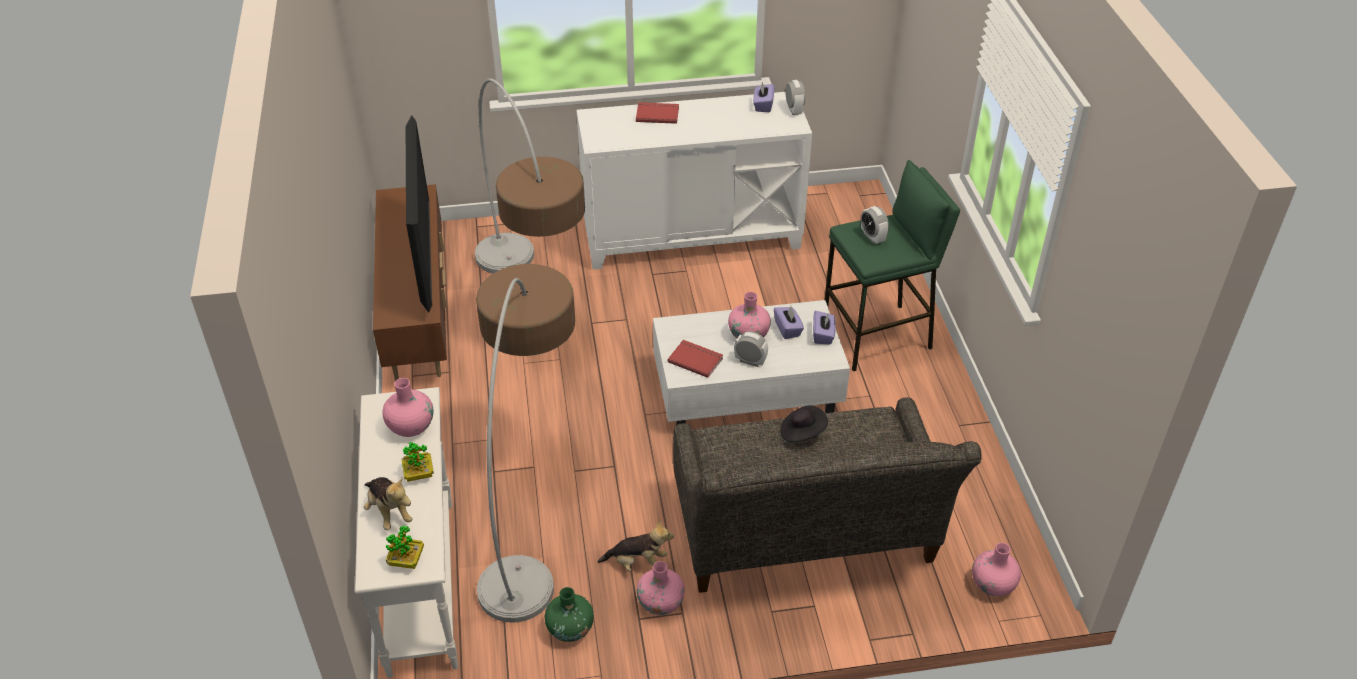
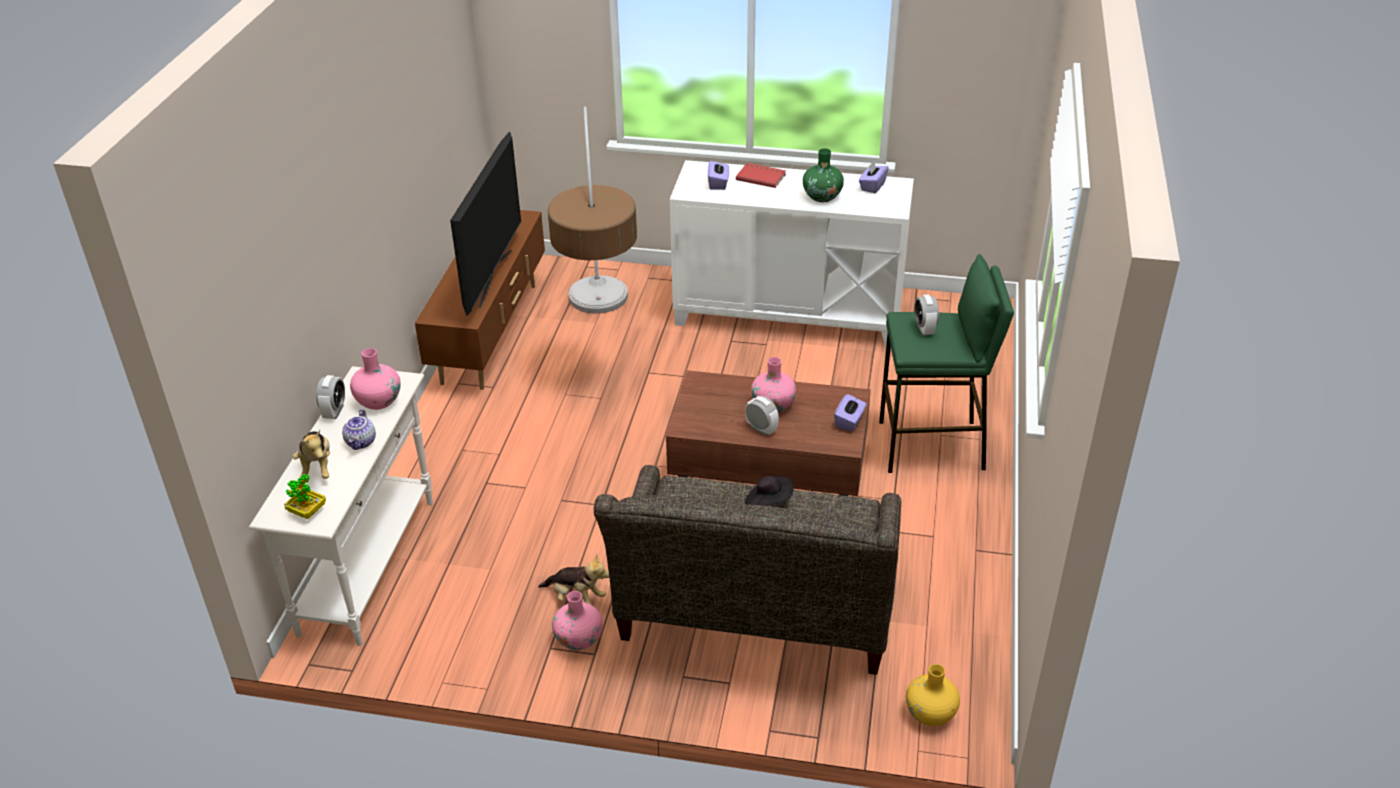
camera: 20 degrees right, 5 degrees down
(419, 474) = (361, 442): potted plant -> teapot
(531, 508) = (503, 524): floor lamp -> none
(570, 629) = (481, 639): green vase -> green vase (822, 196)
(695, 359) = (708, 416): red book -> none
(745, 389) = (767, 465): white coffee table -> brown coffee table
(788, 329) = (816, 408): purple tissue box -> purple tissue box (718, 183)
(794, 110) = (902, 195): alarm clock -> alarm clock (334, 411)
(992, 584) = (930, 713): pink vase -> yellow vase

